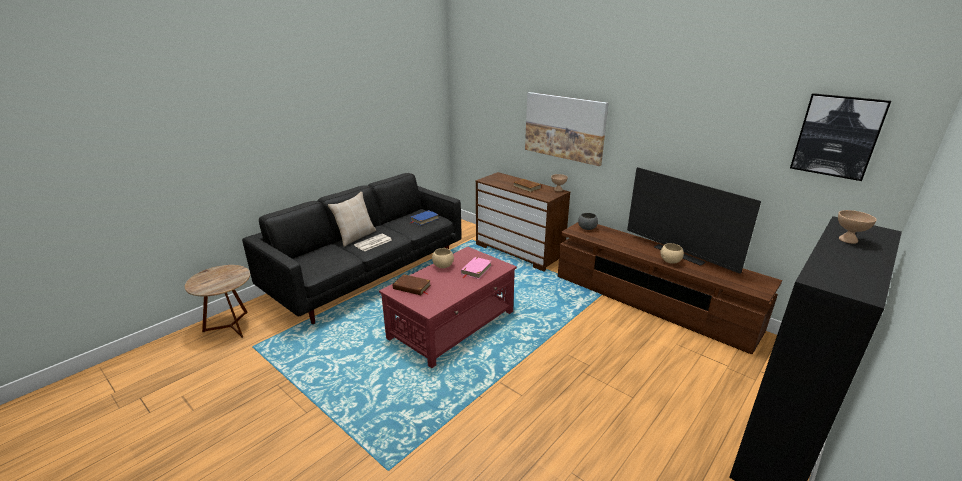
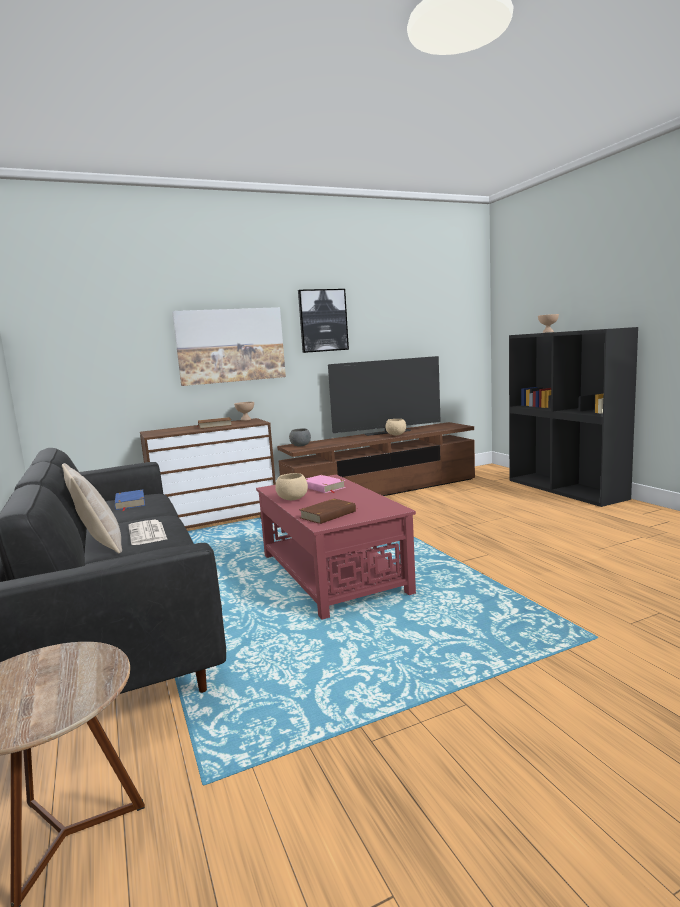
camera: 65 degrees left, 15 degrees down
(837, 136) = (448, 304): picture -> picture (323, 320)

